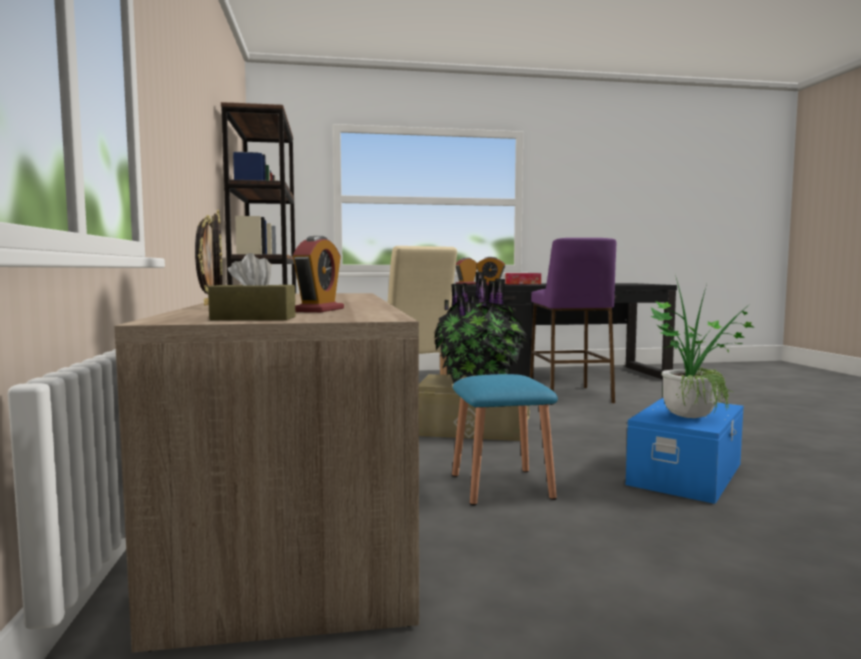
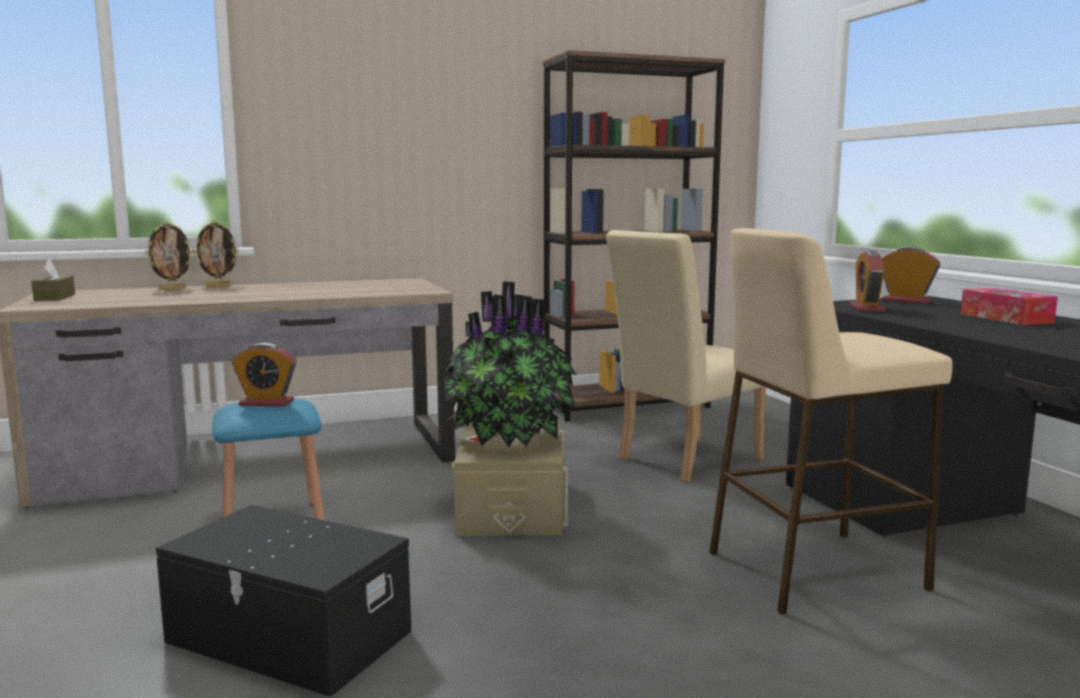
camera: 80 degrees right, 5 degrees up
(318, 310) = (124, 299): alarm clock -> alarm clock (266, 403)
(569, 395) = (814, 570): purple stool -> beige stool
(687, 474) = (288, 638): blue storage box -> black storage box
(692, 415) = (261, 542): potted plant -> none

